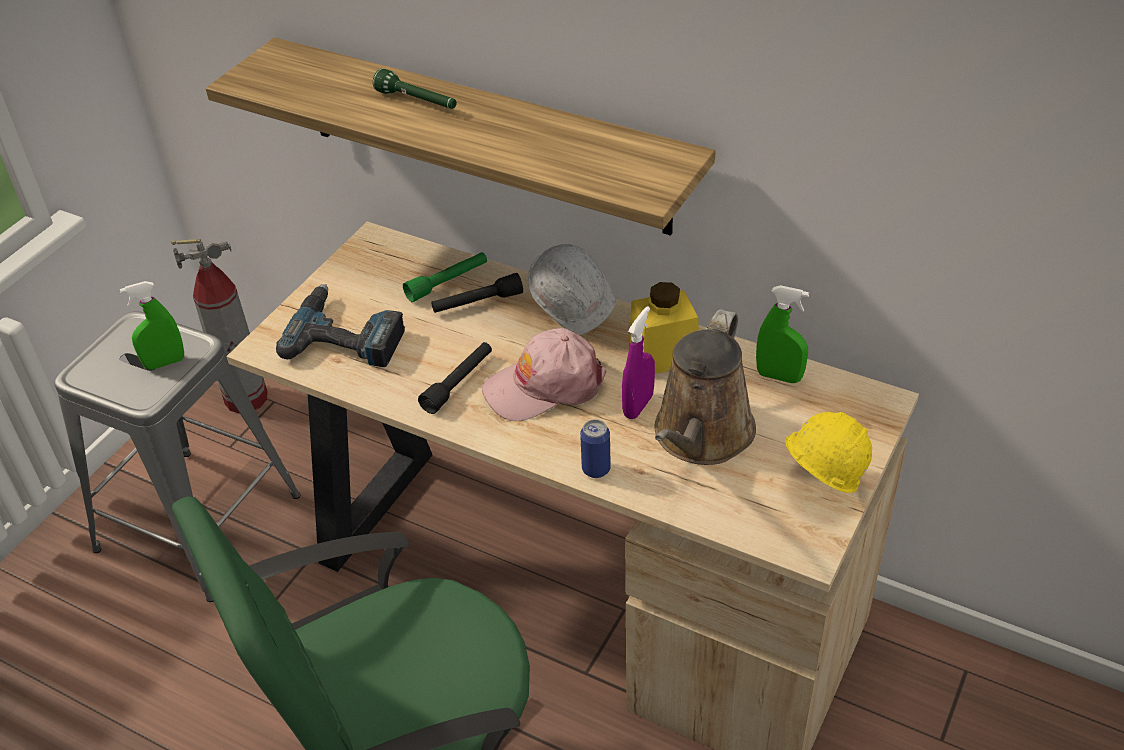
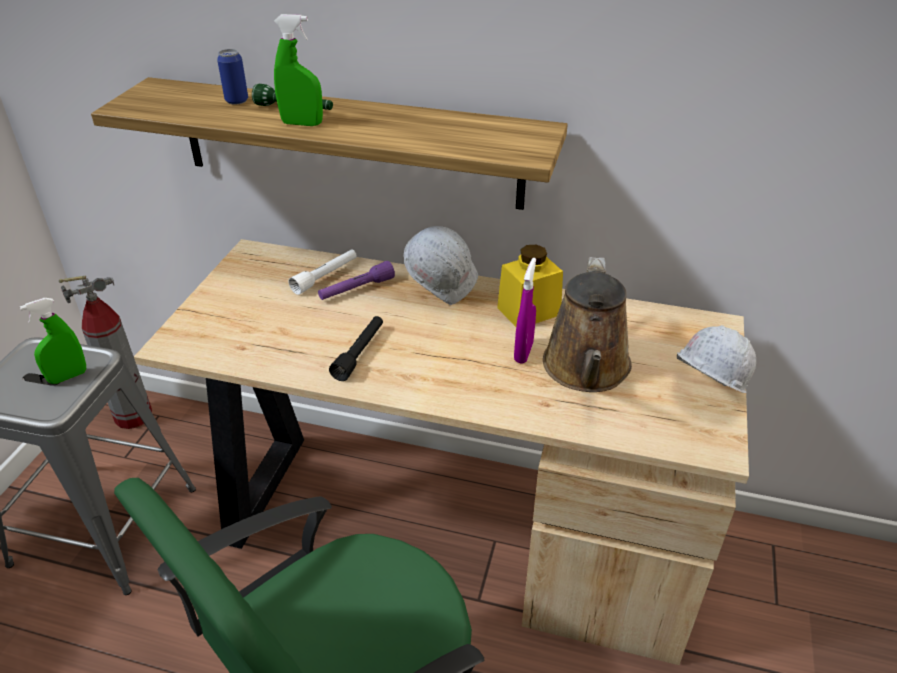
camera: 15 degrees left, 5 degrees down
(347, 335) = (246, 326): power drill -> none
(447, 283) = (325, 277): green flashlight -> white flashlight
(477, 303) = (356, 289): black flashlight -> purple flashlight
(544, 386) = (437, 346): pink cap -> none
(596, 469) = (507, 408): can -> can (236, 101)
(779, 376) = (629, 316): green spray bottle -> green spray bottle (302, 124)
(819, 487) = (702, 397): yellow hard hat -> white hard hat

